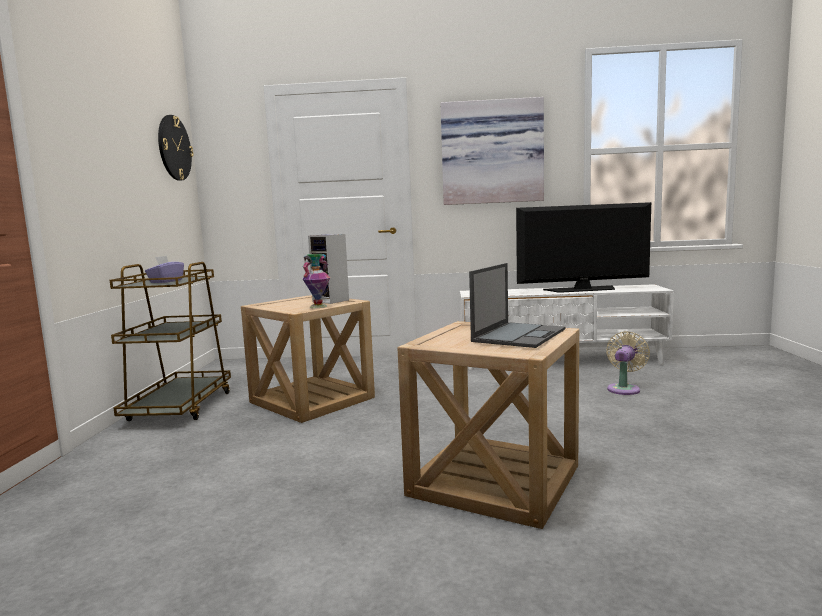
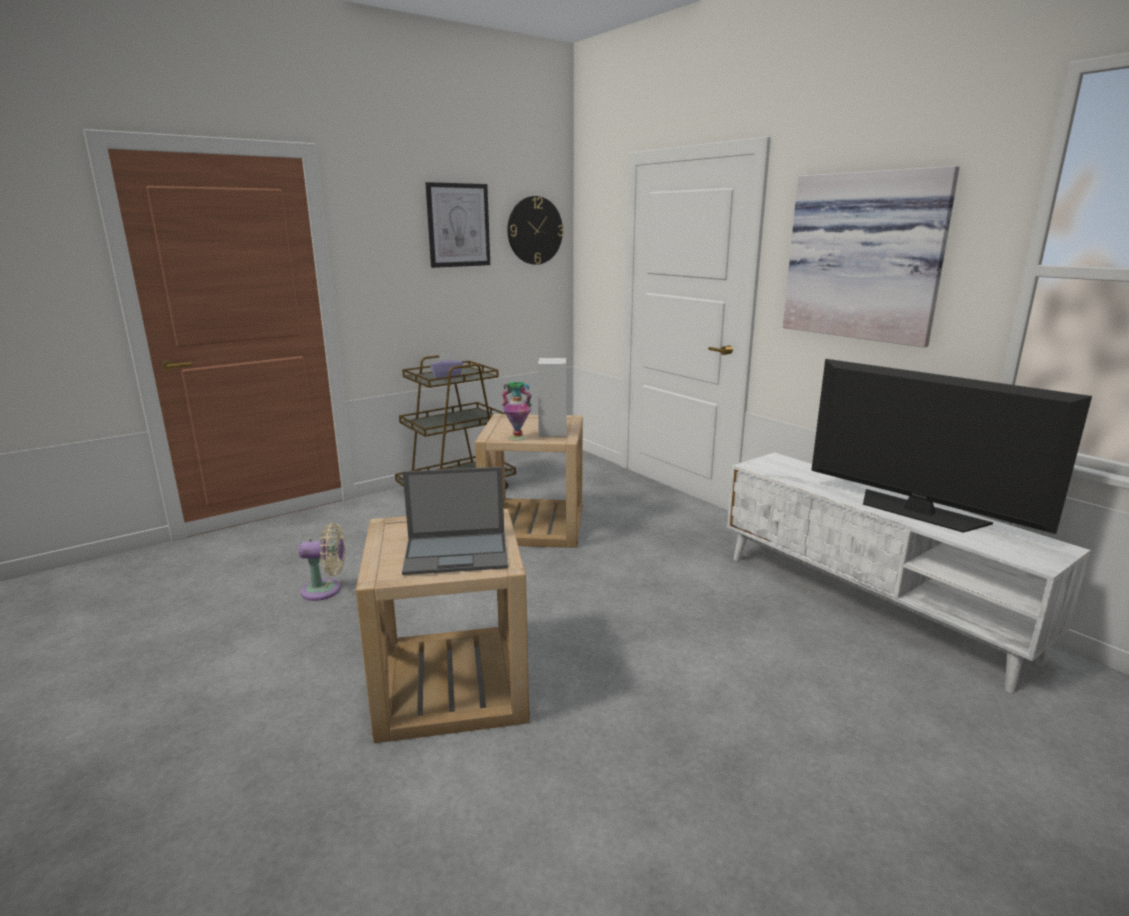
camera: 50 degrees right, 10 degrees up
(127, 129) = (458, 225): none -> picture
(624, 389) = (830, 687): beige fan -> beige fan (325, 590)

